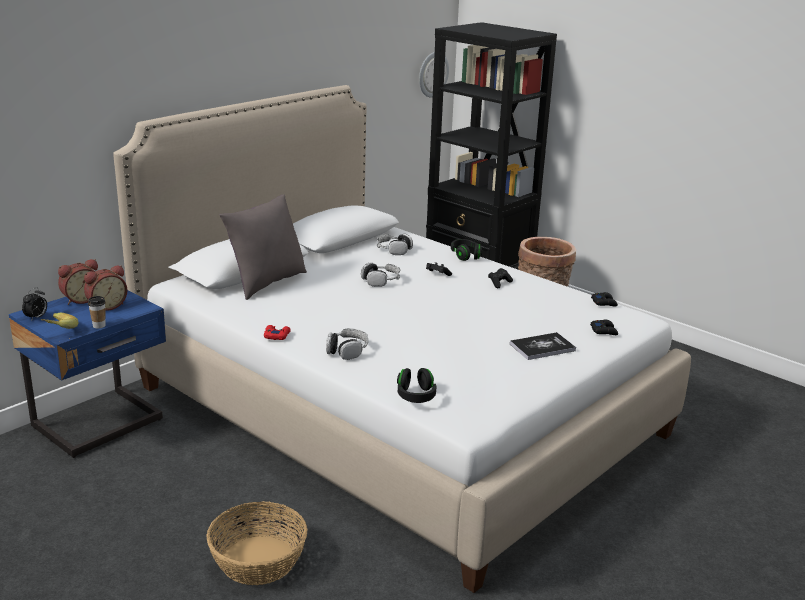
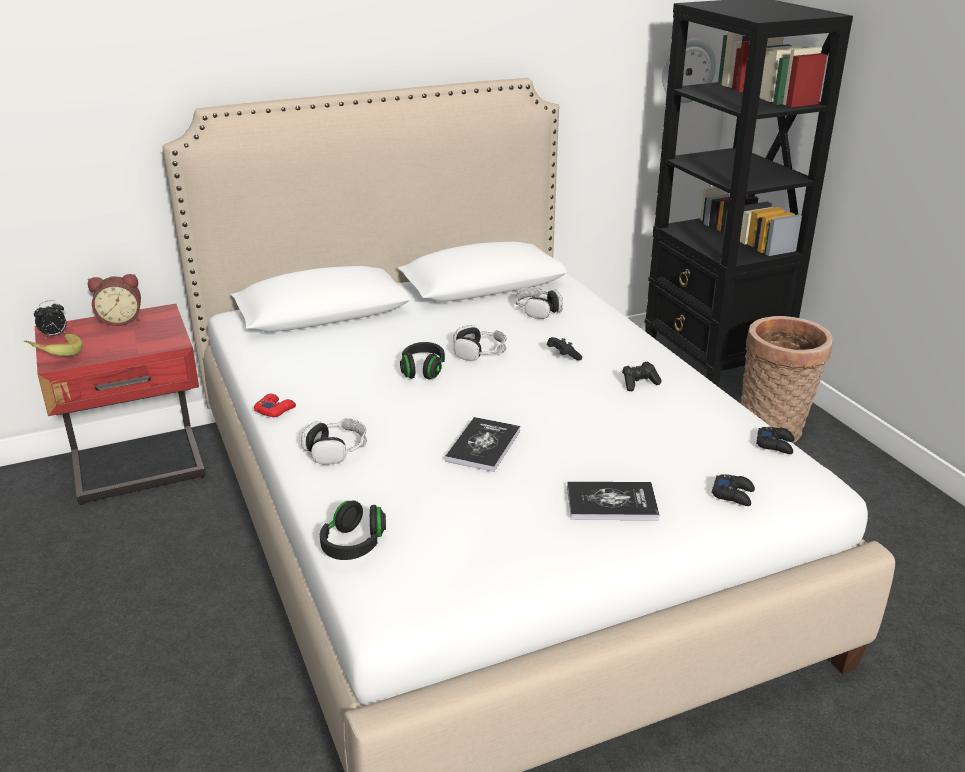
camera: 25 degrees right, 5 degrees up
(99, 326) = (103, 357): cup -> none
(100, 424) = (140, 469): blue nightstand -> red nightstand
(106, 306) = (137, 333): alarm clock -> none
(257, 560) = (154, 703): basket -> none
(266, 283) = (336, 332): grey pillow -> none
(440, 331) = (483, 445): none -> book
(465, 256) = (628, 333): black headphones -> black headphones (423, 370)

